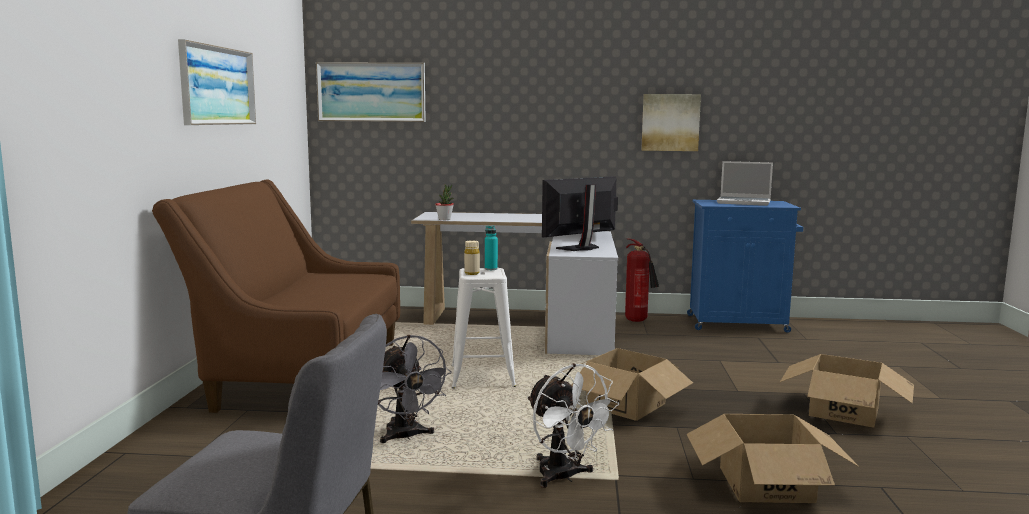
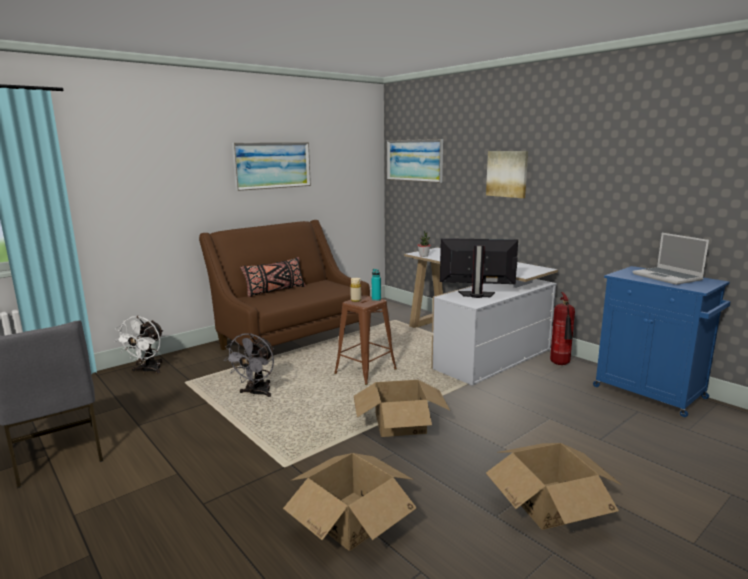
camera: 45 degrees right, 5 degrees up
(278, 293) = (275, 291): none -> black pillow
(482, 376) = (365, 372): white stool -> brown stool
(564, 477) = (266, 451): white fan -> white fan (147, 371)
(670, 122) = (617, 191): picture -> picture (507, 174)

